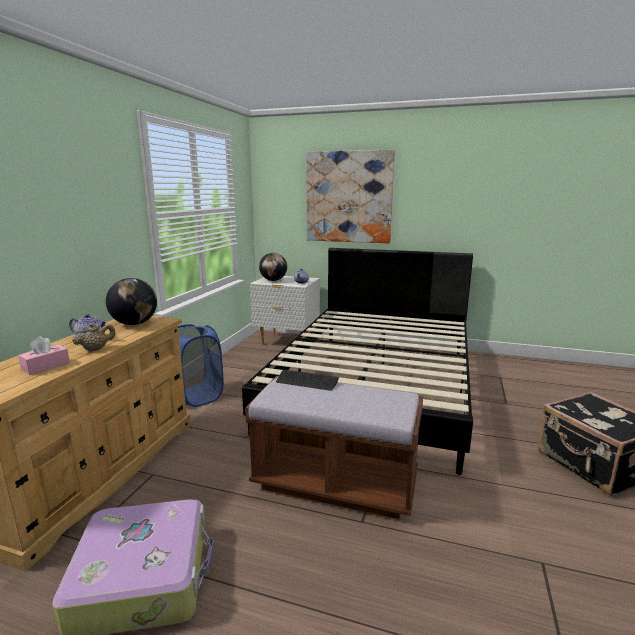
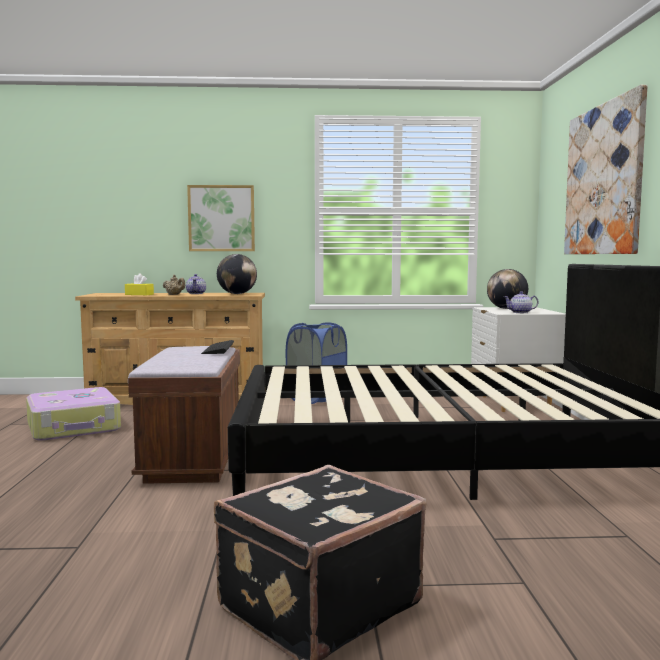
camera: 70 degrees right, 10 degrees down
(46, 366) = (139, 294): pink tissue box -> yellow tissue box
(71, 234) = (221, 218): none -> picture

